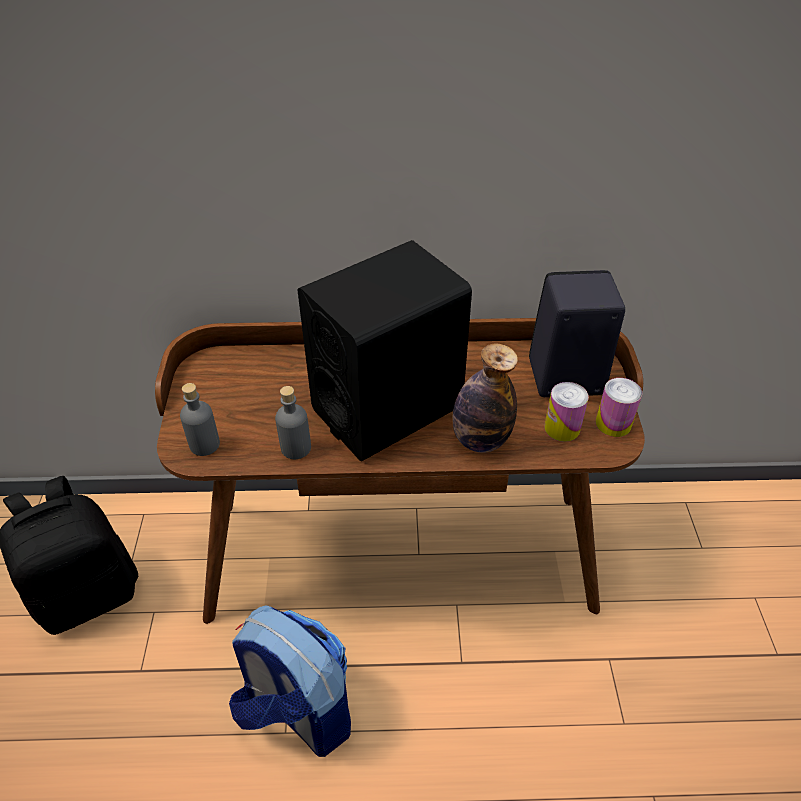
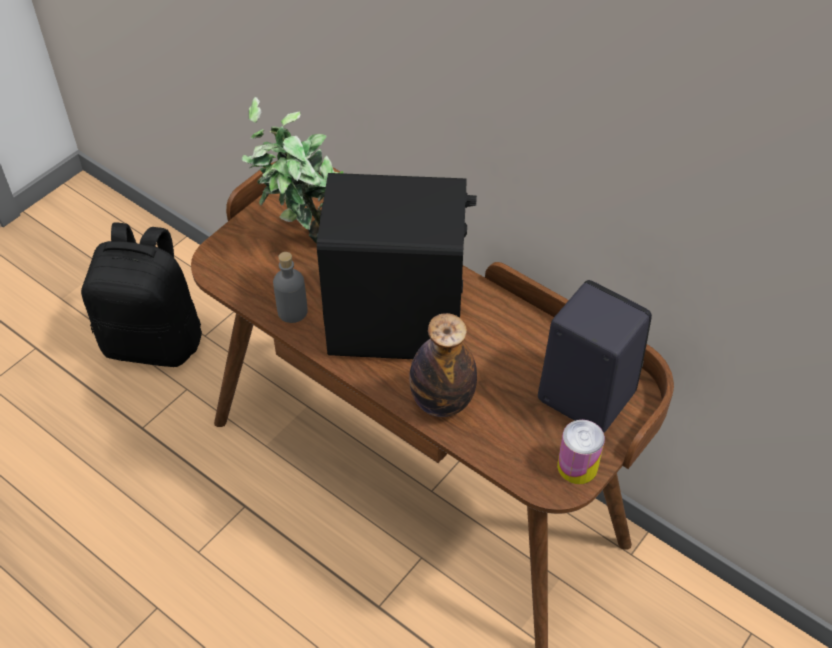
camera: 40 degrees right, 5 degrees up
(204, 444) = (232, 265): grey bottle -> none
(250, 392) = (305, 242): none -> potted plant
(297, 711) = (220, 543): backpack -> none
(562, 428) = (525, 439): can -> none

